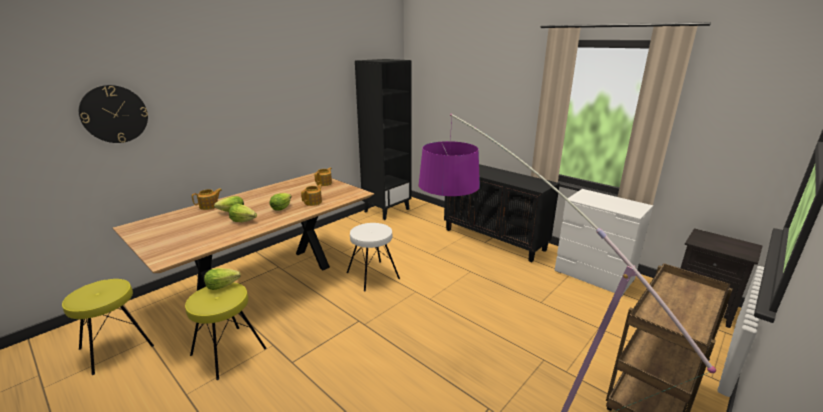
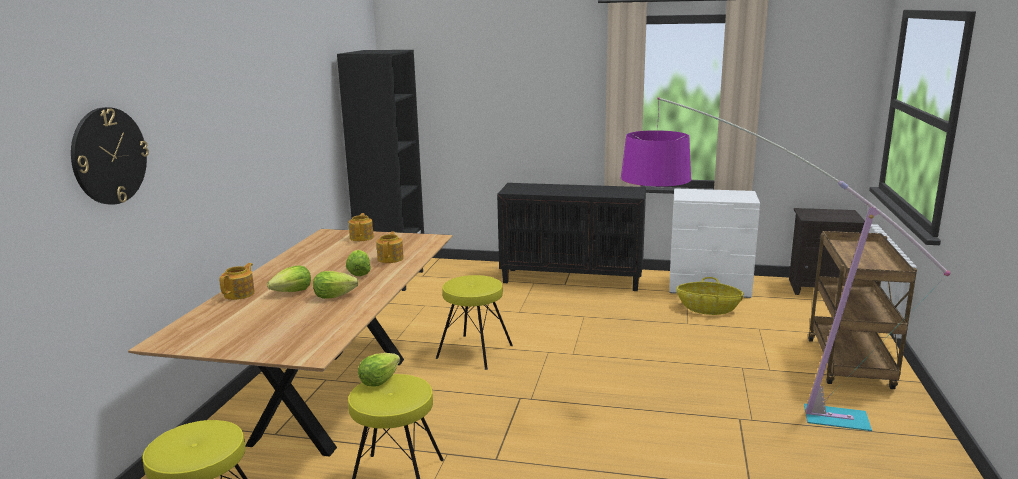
camera: 30 degrees left, 5 degrees down
(372, 275) = (475, 352): white stool -> yellow stool
(572, 295) = (708, 309): none -> basket

